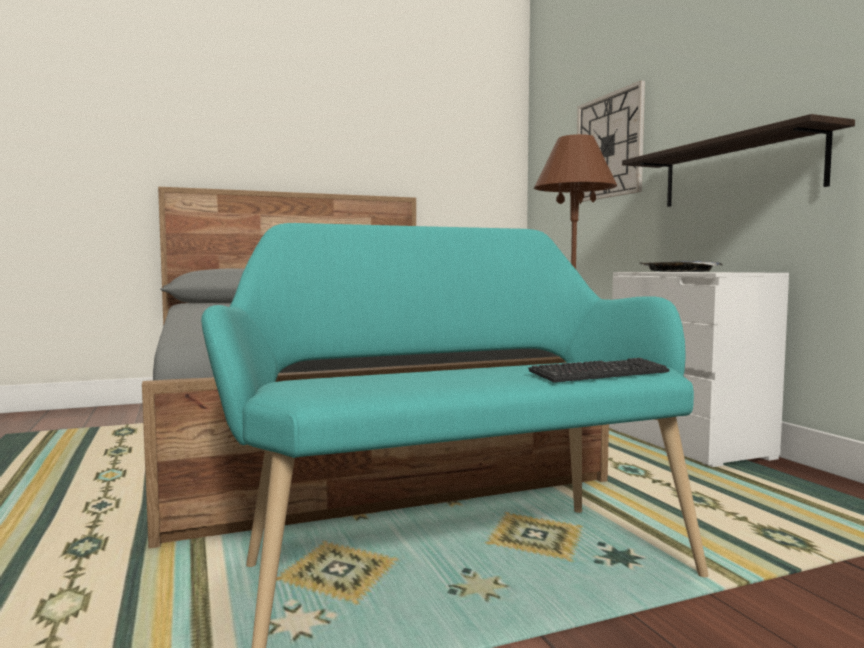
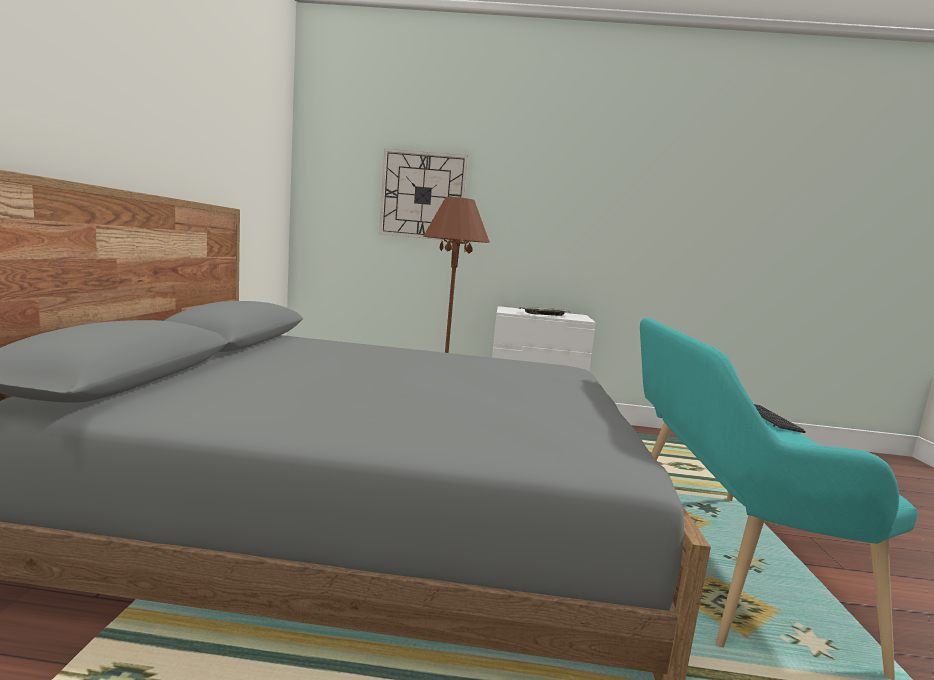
camera: 65 degrees left, 5 degrees up
(738, 171) = (551, 247): shelf -> none

